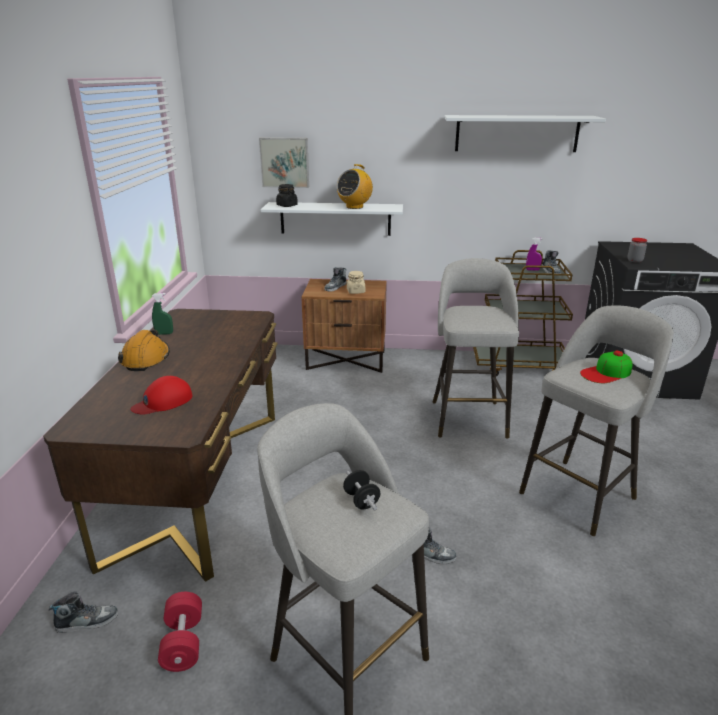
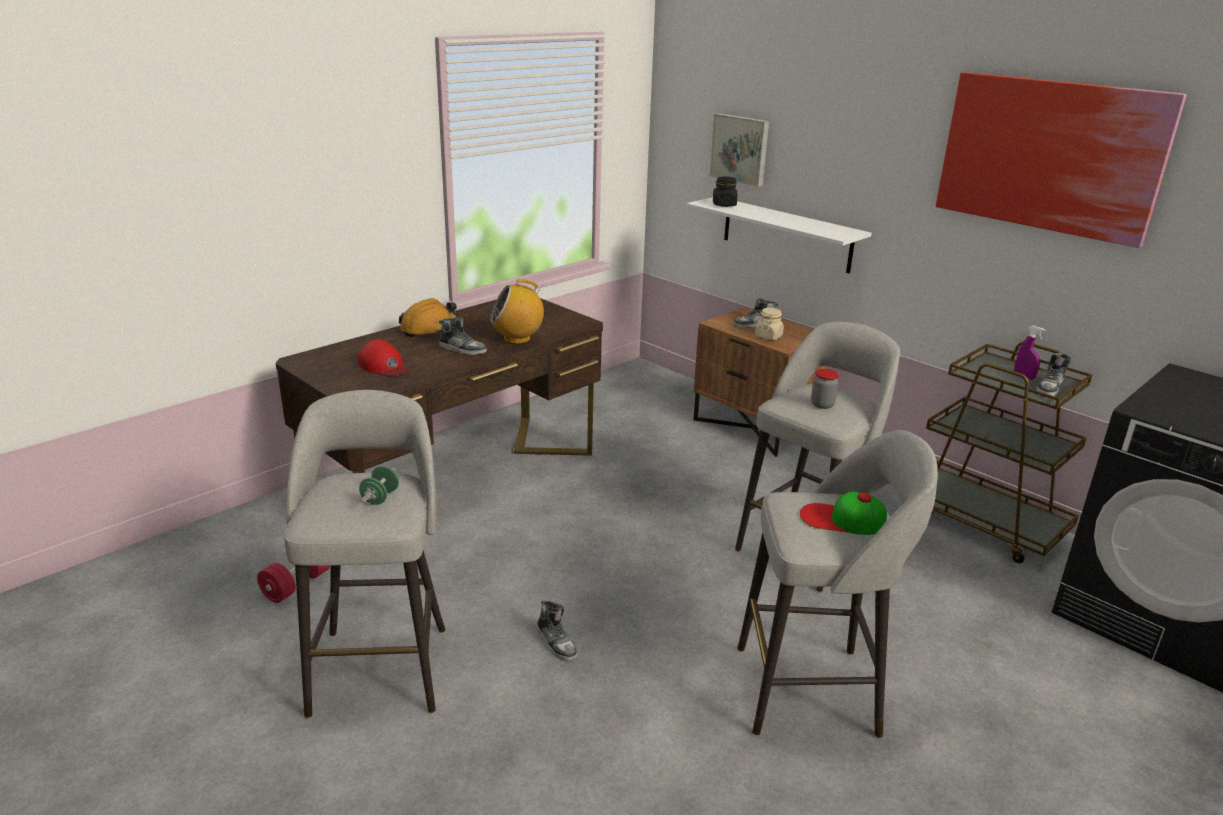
camera: 40 degrees right, 0 degrees up
(87, 621) = (263, 535): shoe -> shoe (462, 349)
(163, 401) = (383, 366): red cap -> red cap turned 135 degrees counterclockwise
(164, 333) = (478, 312): green spray bottle -> none
(354, 207) = (798, 223): radio -> radio (517, 339)
(361, 500) = (380, 497): black dumbbell -> green dumbbell
(516, 133) = (1050, 155): white shelf -> picture
(634, 261) = (1156, 405): jar -> jar (822, 405)

